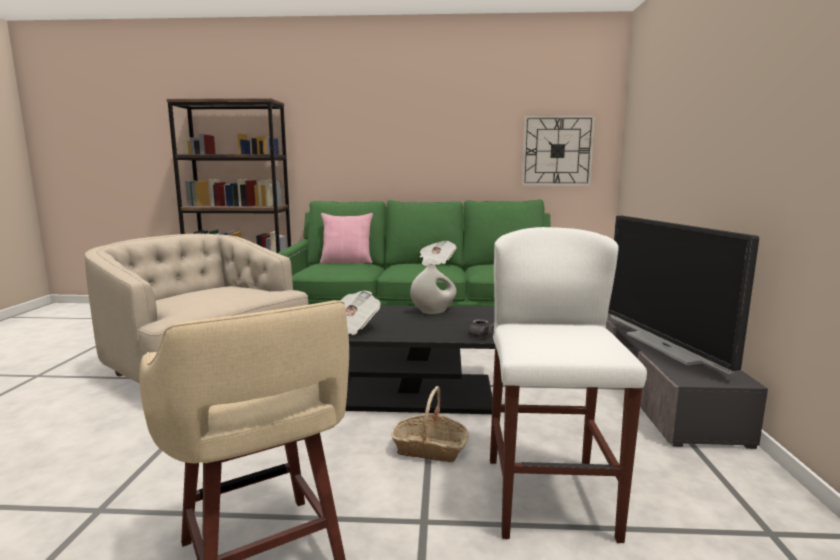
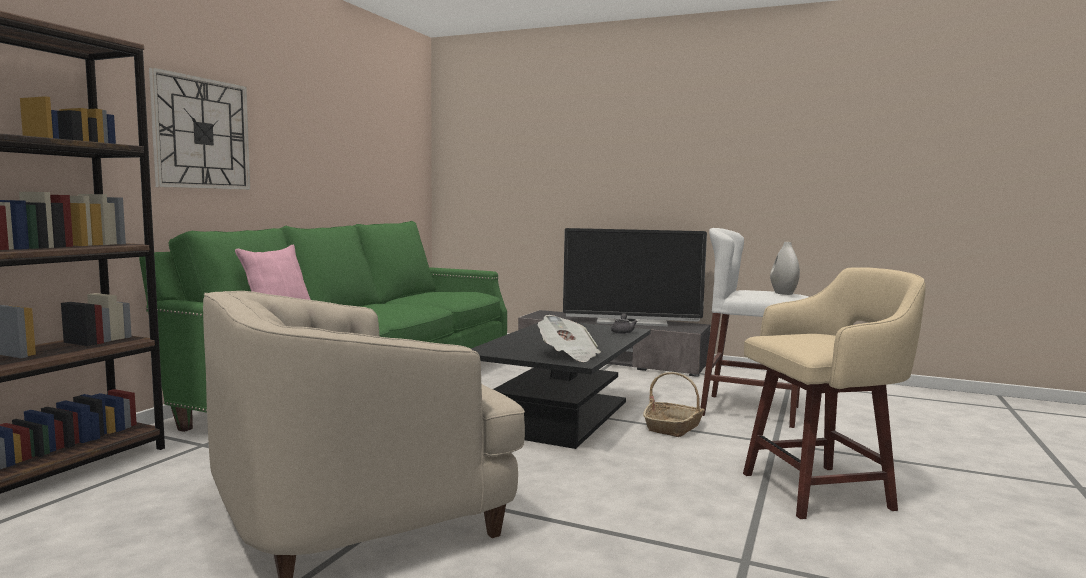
camera: 70 degrees left, 5 degrees down
(433, 312) = (536, 333): white vase -> white vase (783, 293)
(436, 262) = (372, 302): newspaper -> none
(557, 151) = (395, 168): wall clock -> wall clock (202, 133)

